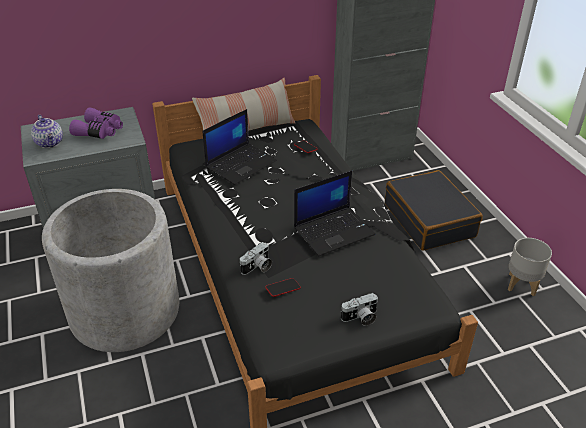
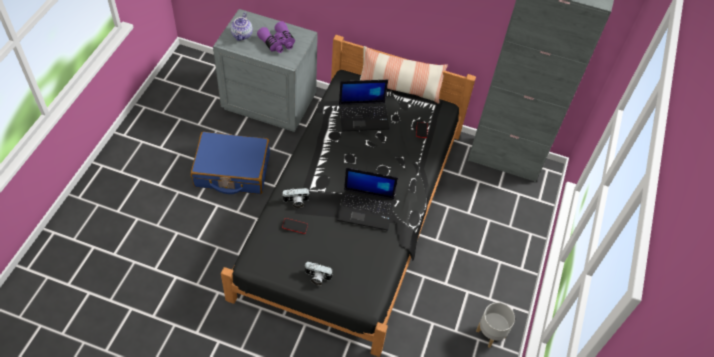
camera: 35 degrees right, 15 degrees up
(125, 311) = (232, 170): grey planter -> blue suitcase
(429, 220) = (485, 241): black suitcase -> none

